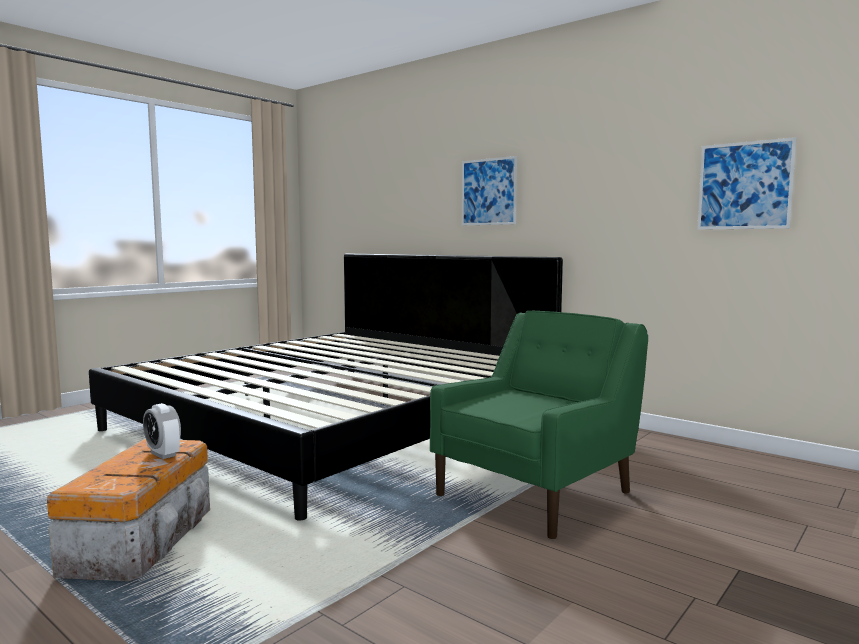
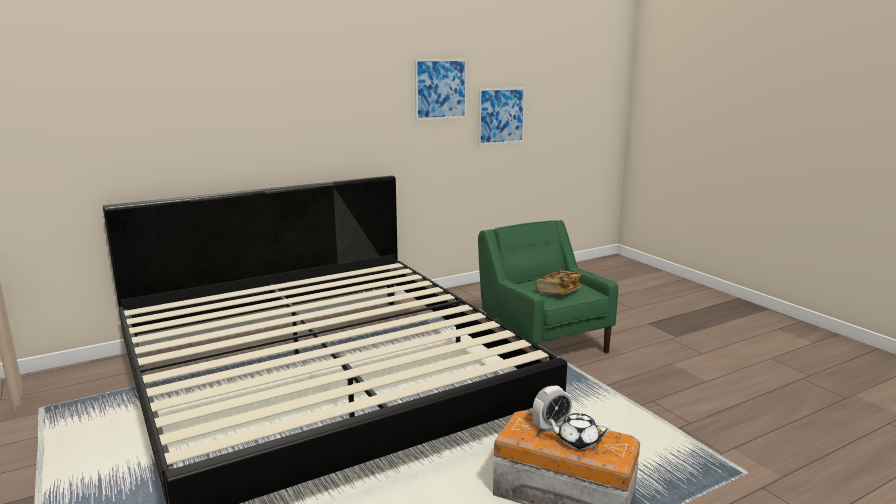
camera: 70 degrees left, 10 degrees up
(125, 466) = (577, 441): none -> white teapot
(488, 192) = (310, 120): picture -> picture (441, 89)
(512, 406) = (558, 292): none -> book

